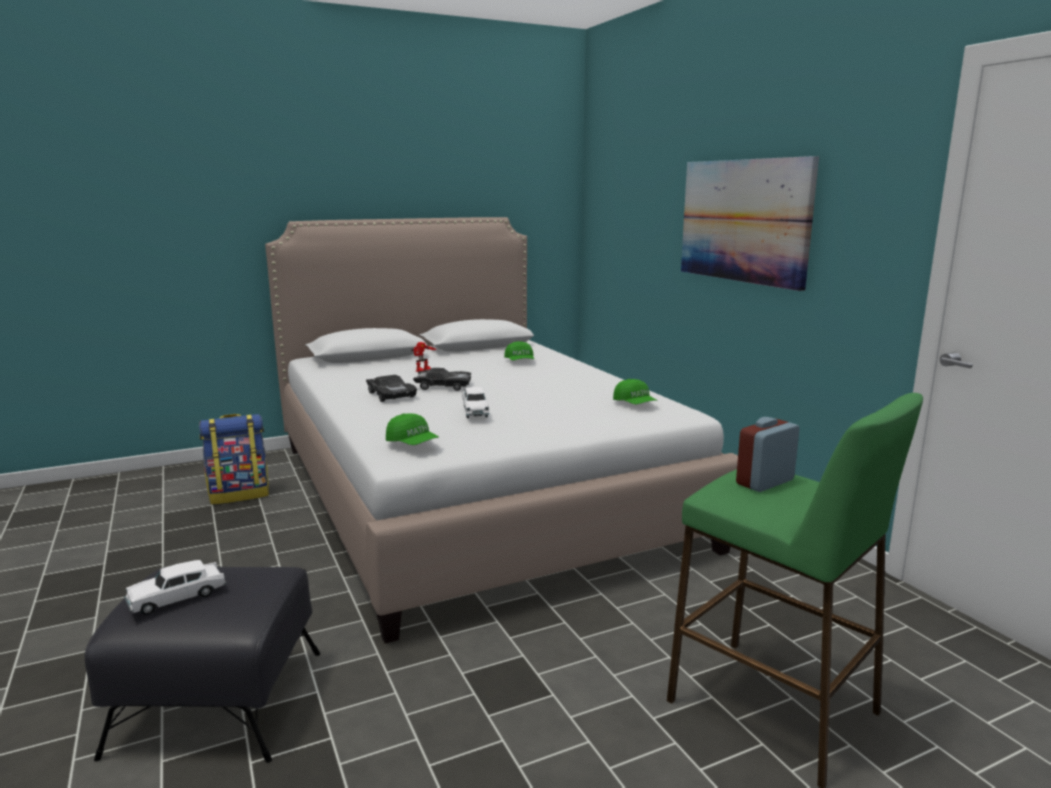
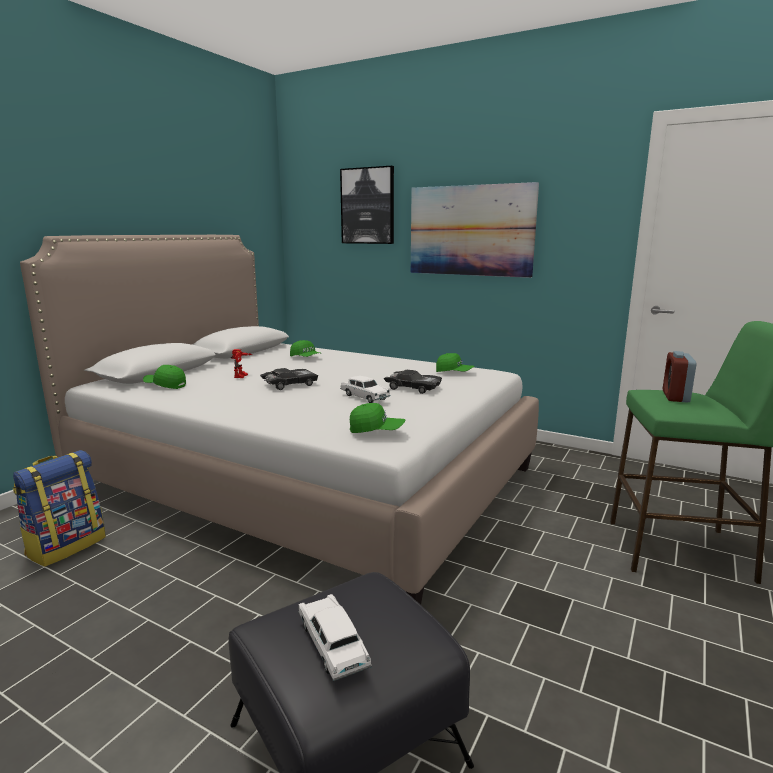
camera: 35 degrees left, 0 degrees up
(177, 598) = (332, 646): white toy car -> white toy car turned 135 degrees clockwise
(351, 369) = (165, 385): none -> green cap
(391, 395) = (260, 399): black toy car -> black toy car (413, 387)
(650, 184) = (368, 206): none -> picture

